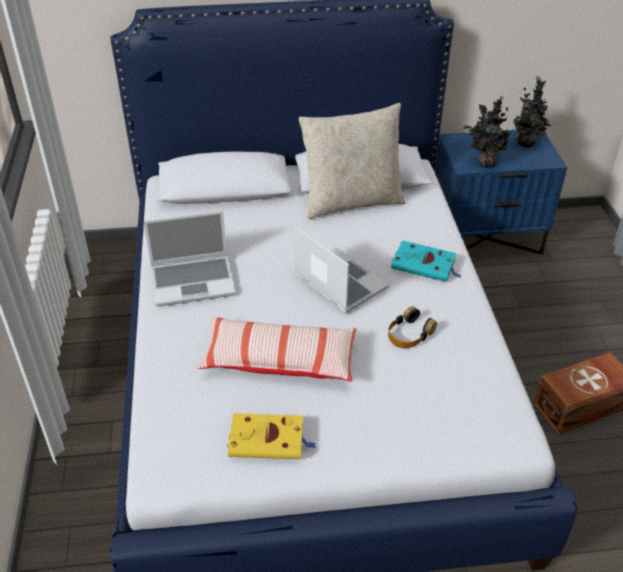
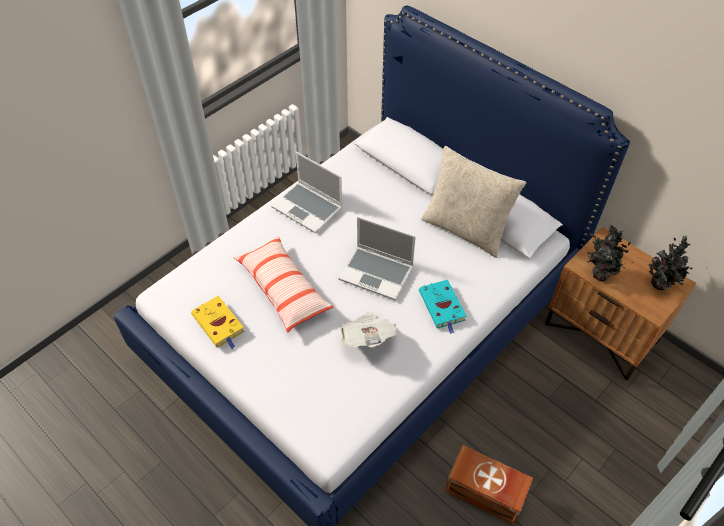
camera: 50 degrees right, 10 degrees up
(338, 282) = (377, 273): laptop -> laptop turned 105 degrees clockwise
(409, 334) = (367, 338): headphones -> newspaper
(485, 237) = (601, 333): blue nightstand -> brown nightstand

